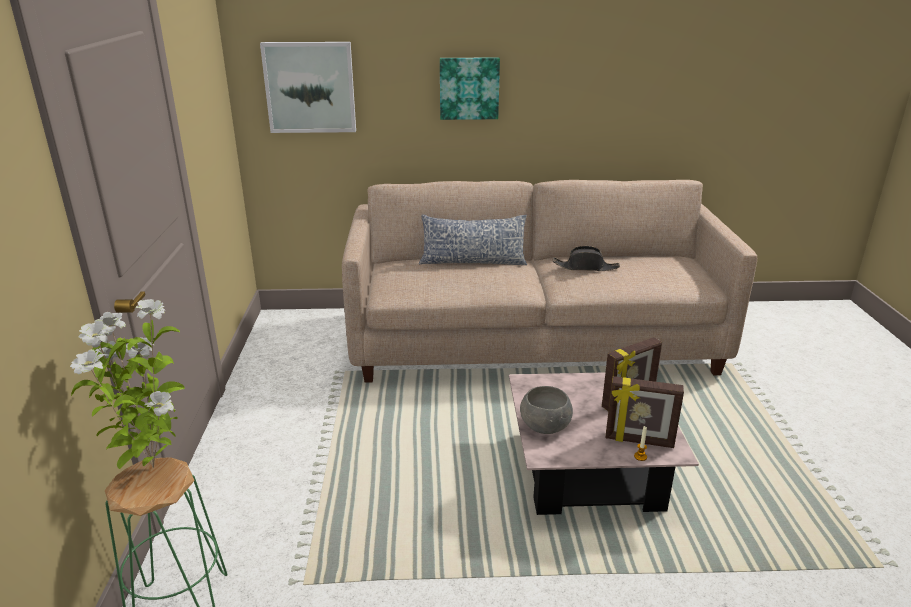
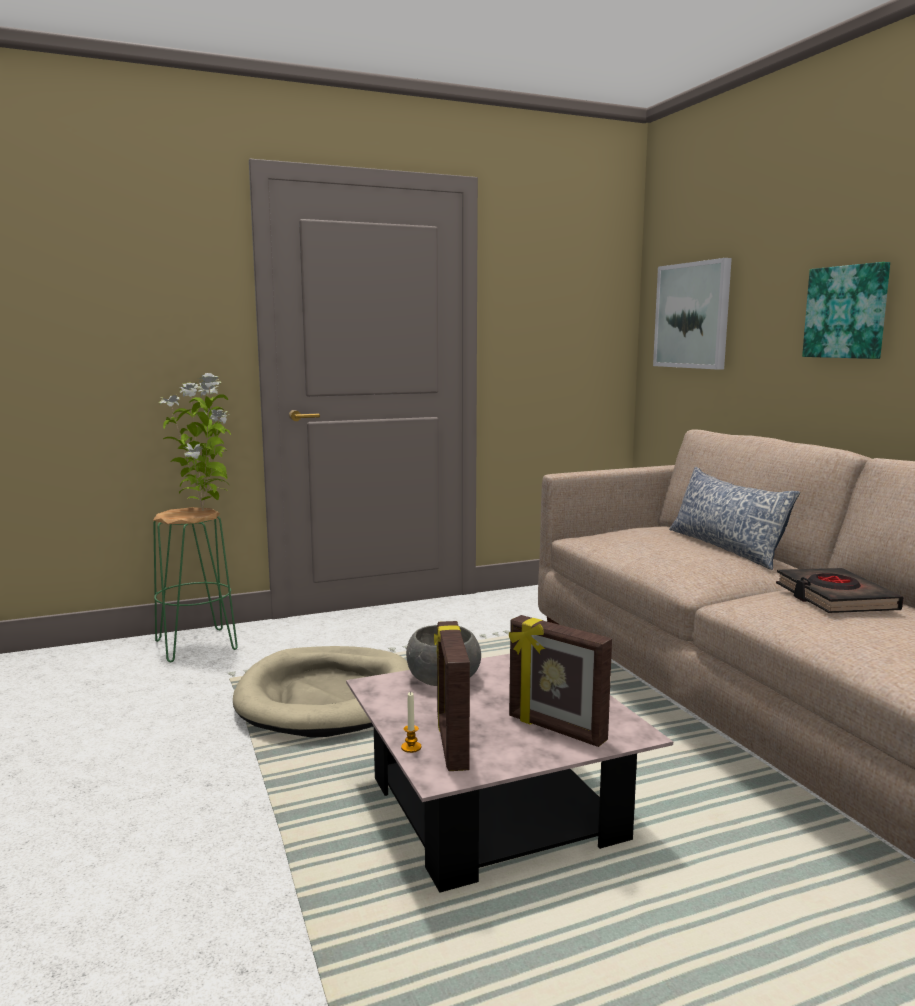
camera: 70 degrees right, 15 degrees down
(390, 520) = (327, 697): none -> beige dog bed
(585, 267) = (834, 598): black hat -> black book

